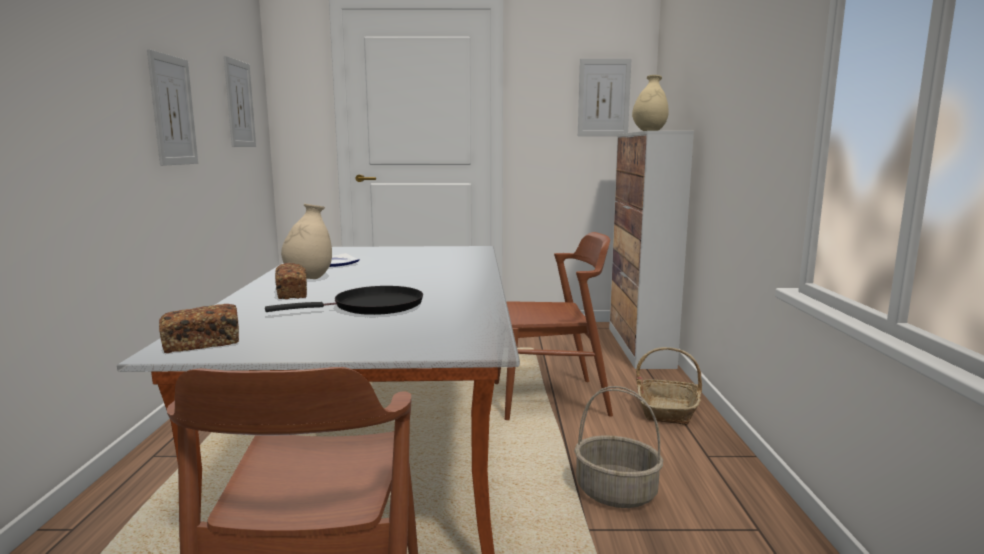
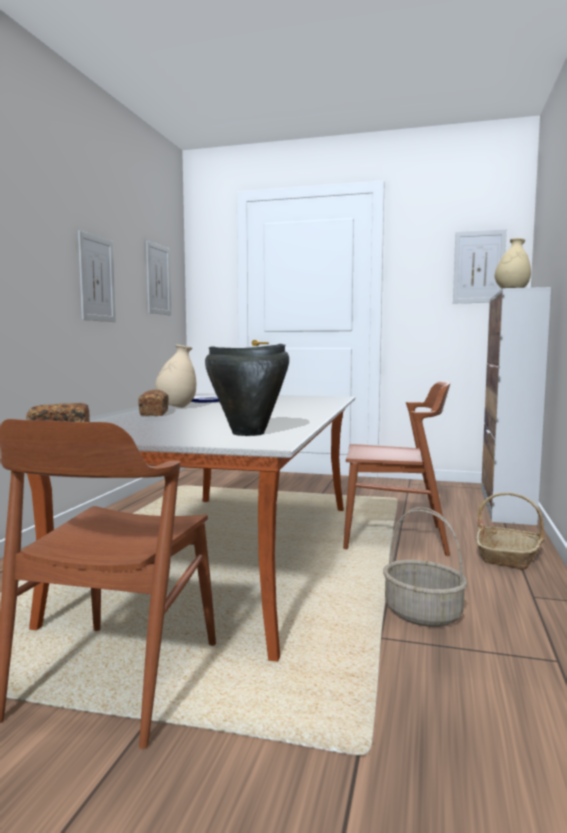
camera: 15 degrees right, 5 degrees down
(372, 306) = (207, 421): black frying pan -> none
(442, 328) = (249, 433): none -> black cooking pot

